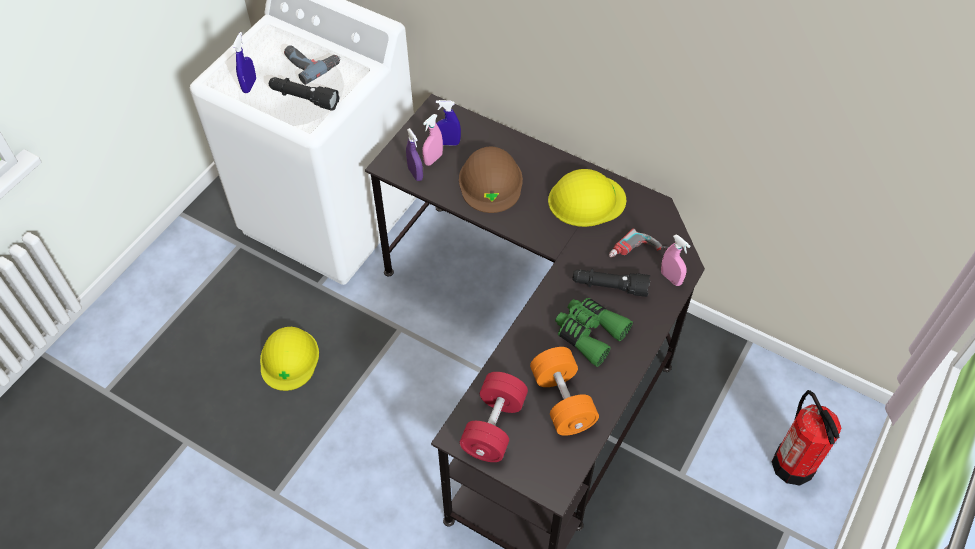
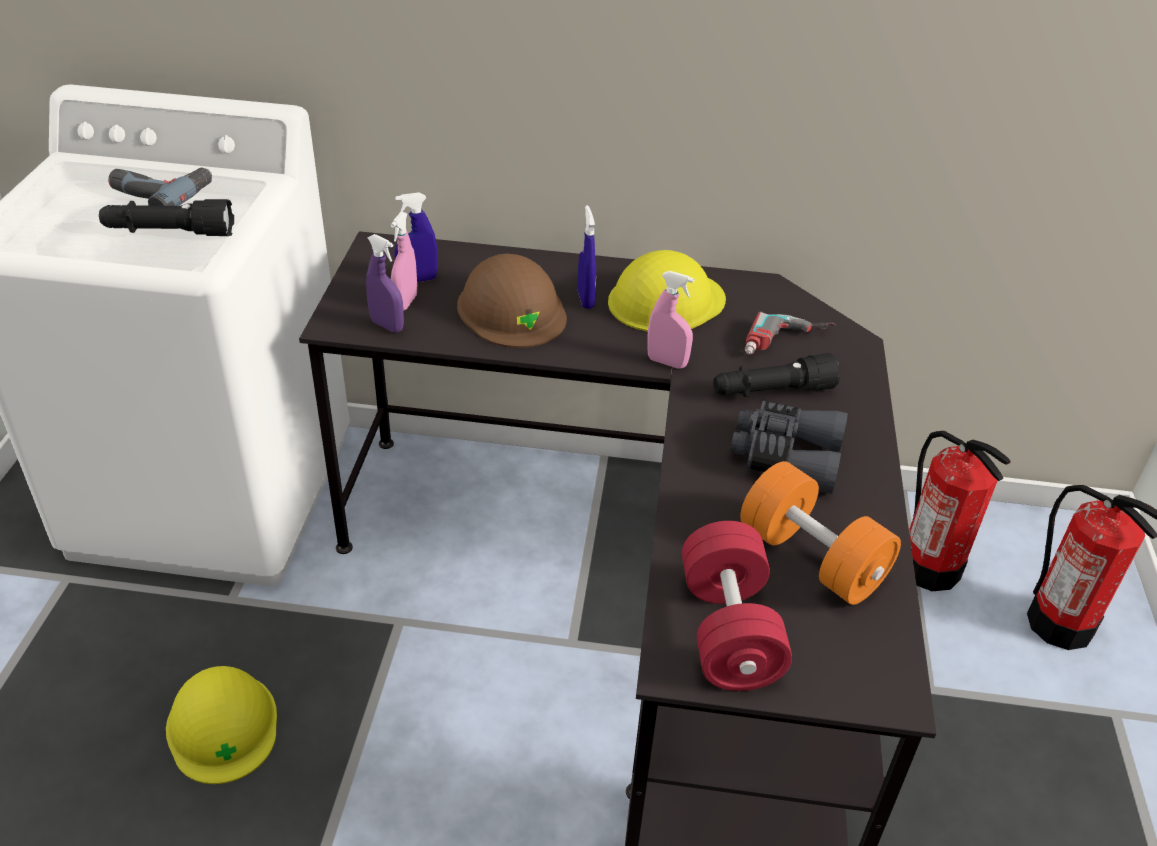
camera: 25 degrees left, 15 degrees down
(249, 85) = (60, 234): blue spray bottle -> blue spray bottle (585, 299)
(589, 333) = (785, 456): green binoculars -> grey binoculars
(671, 278) = (848, 360): pink spray bottle -> pink spray bottle (667, 362)
(732, 399) = (929, 567): none -> fire extinguisher

